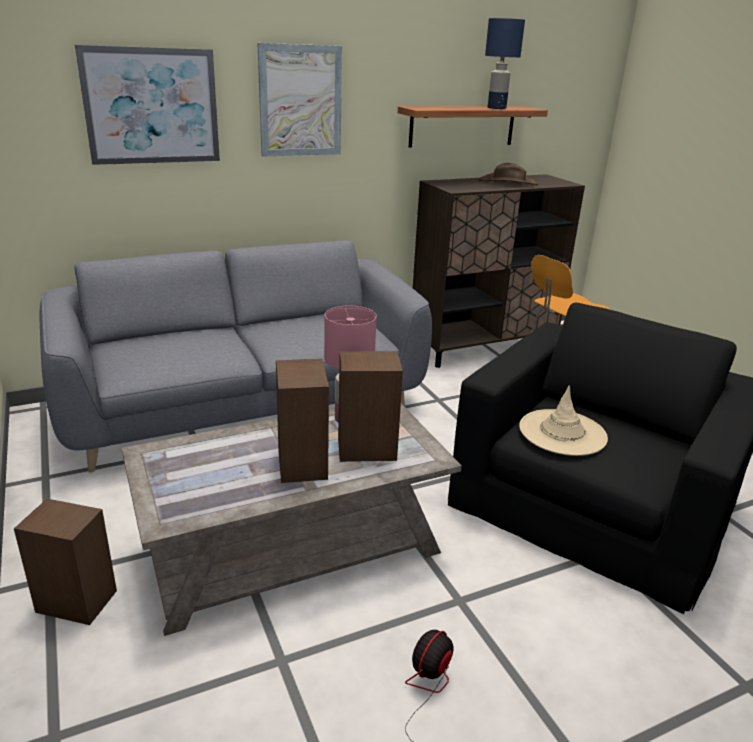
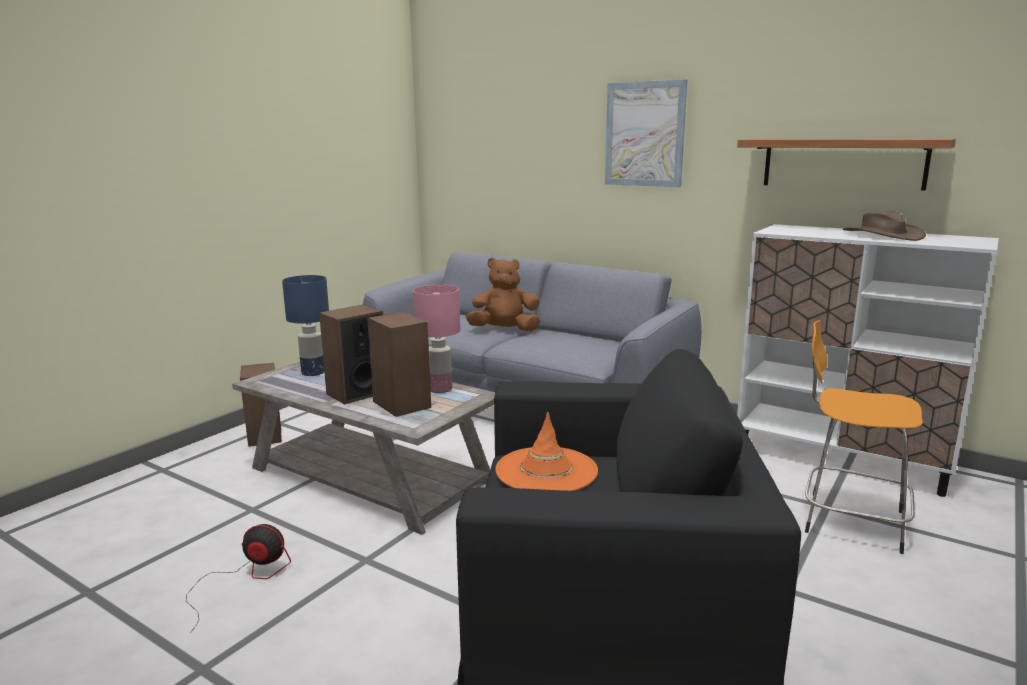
camera: 60 degrees right, 10 degrees down
(151, 106) = (527, 139): picture -> none
(225, 339) = (504, 330): none -> brown plush toy
(483, 347) = (842, 458): brown cabinet -> white cabinet
(496, 108) = (872, 138): blue table lamp -> blue table lamp (312, 372)
(562, 433) = (546, 471): beige hat -> orange hat

